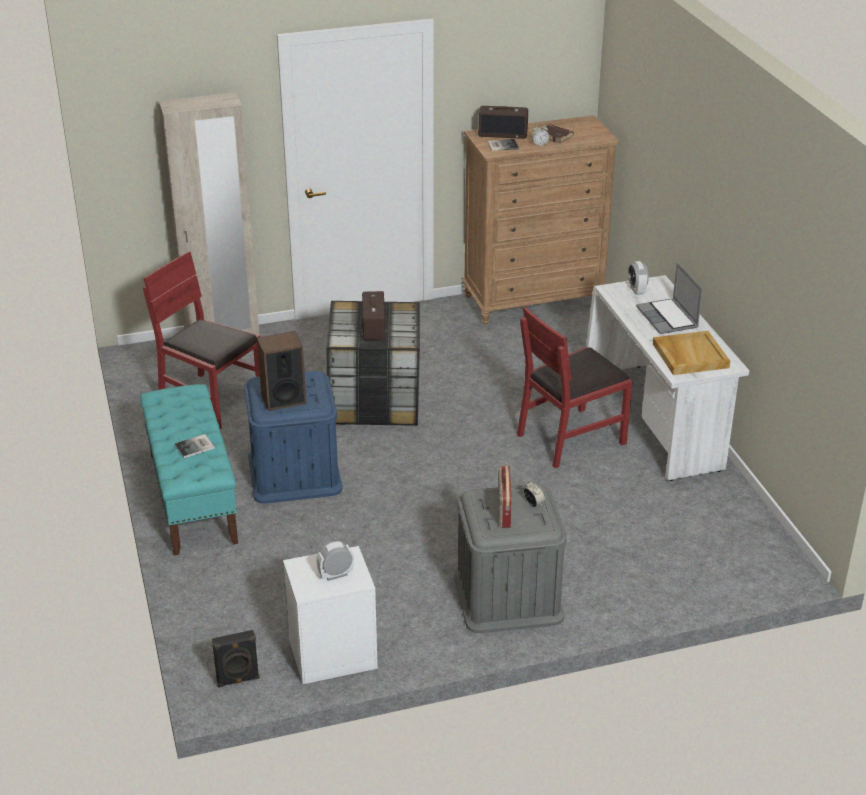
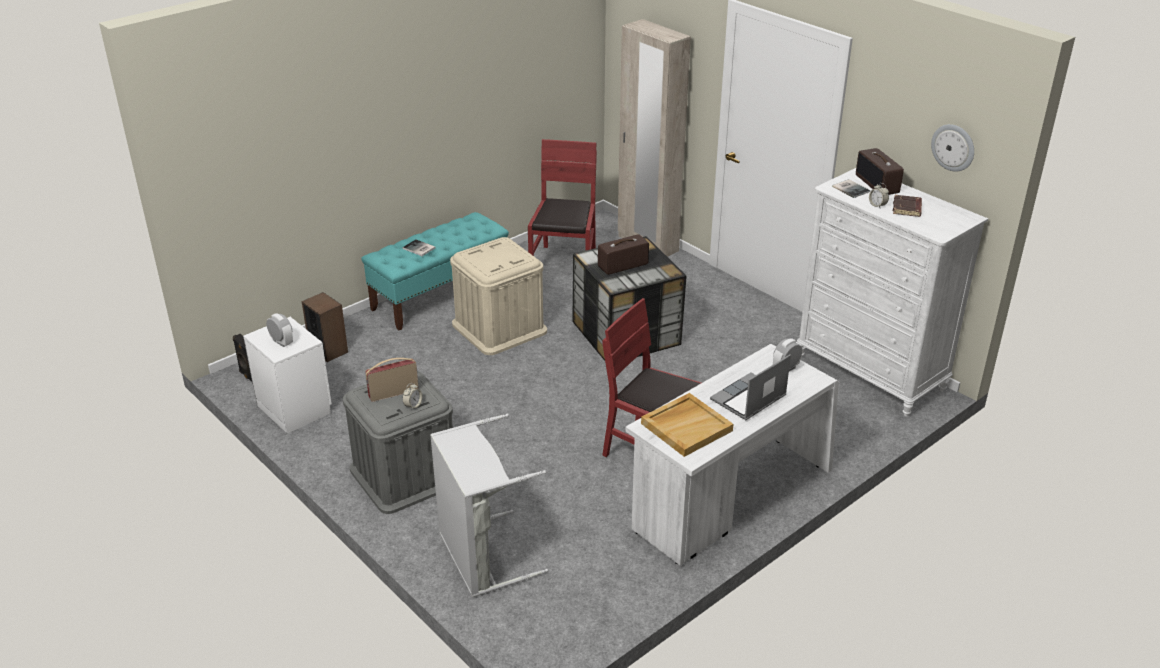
camera: 65 degrees right, 0 degrees up
(283, 399) = (485, 256): speaker -> speaker (328, 350)
(294, 473) = (499, 327): blue storage box -> beige storage box
(534, 301) = (870, 373): brown dresser -> white dresser
(551, 72) = (953, 147): none -> wall clock
(658, 576) = (480, 557): none -> grey laundry basket

